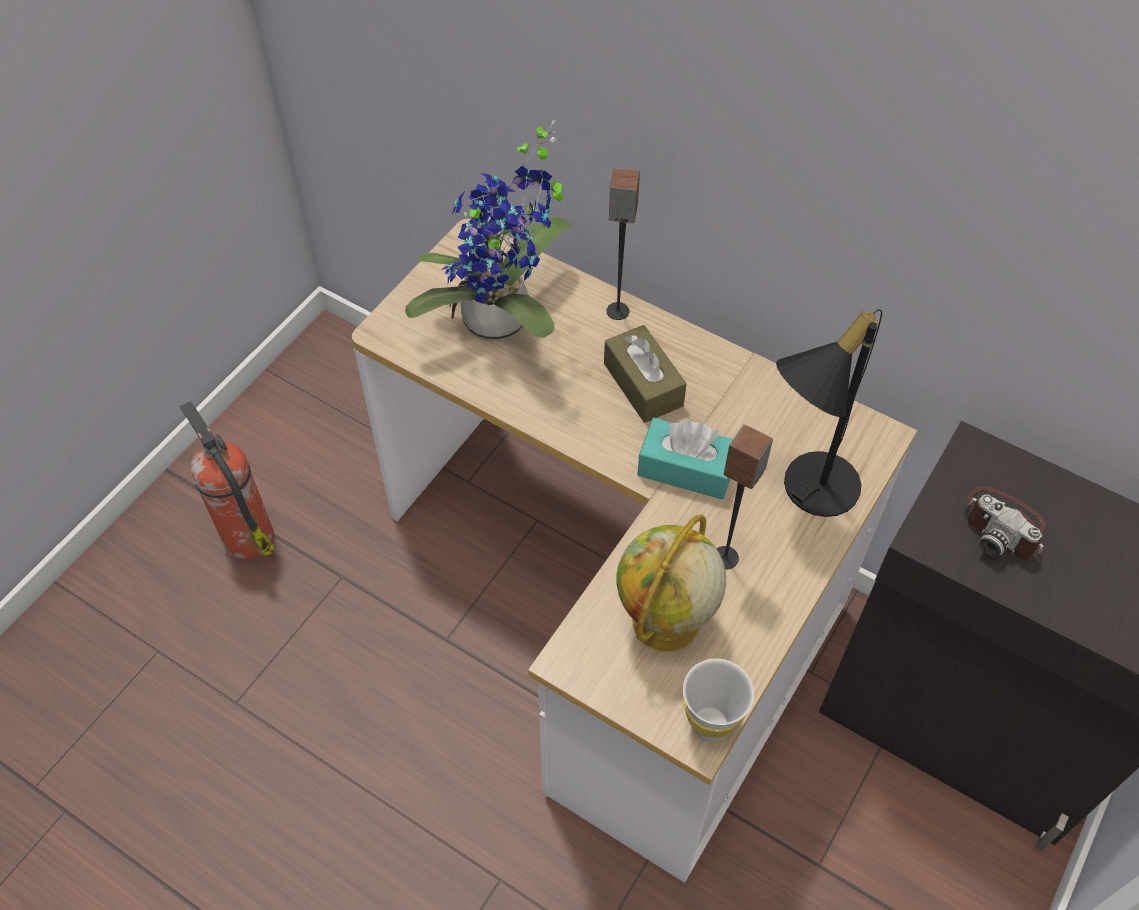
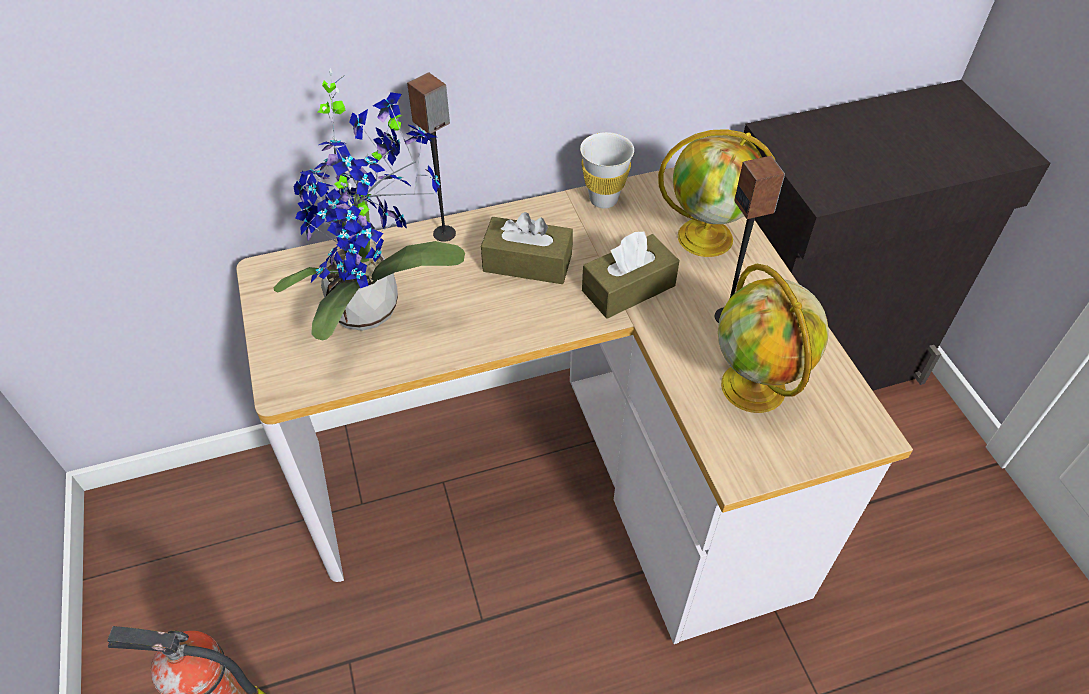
camera: 50 degrees left, 5 degrees down
(686, 469) = (628, 288): turquoise tissue box -> brown tissue box
(709, 724) = (865, 419): white cup -> white cup (603, 199)
(807, 487) = (707, 237): black table lamp -> globe
(1004, 526) = (847, 157): camera -> none

